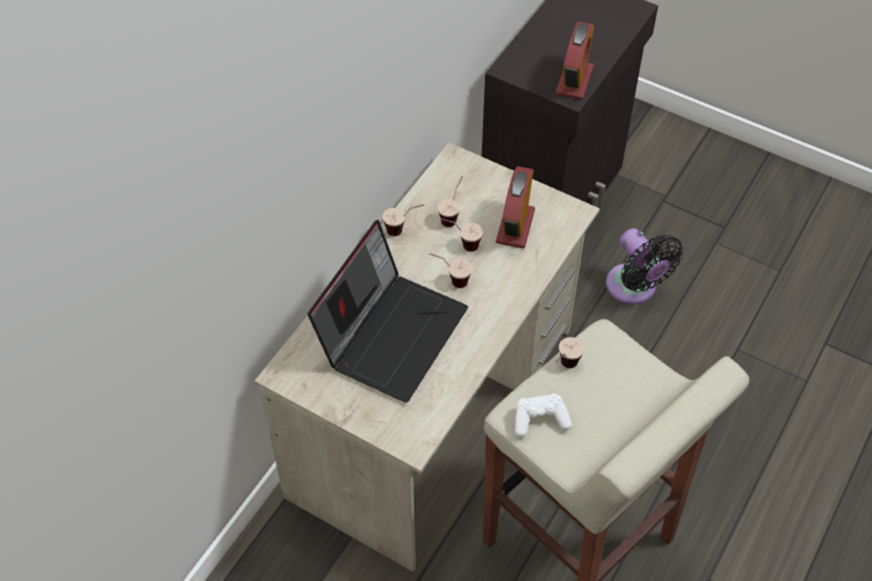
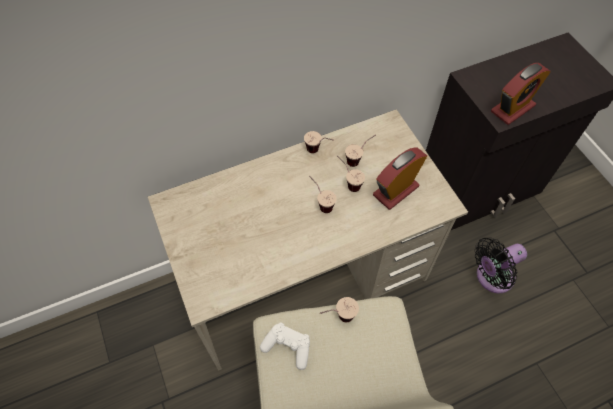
camera: 35 degrees right, 5 degrees up
(392, 333) = (254, 216): laptop -> none
(634, 288) = (491, 277): black fan -> black fan turned 60 degrees clockwise

